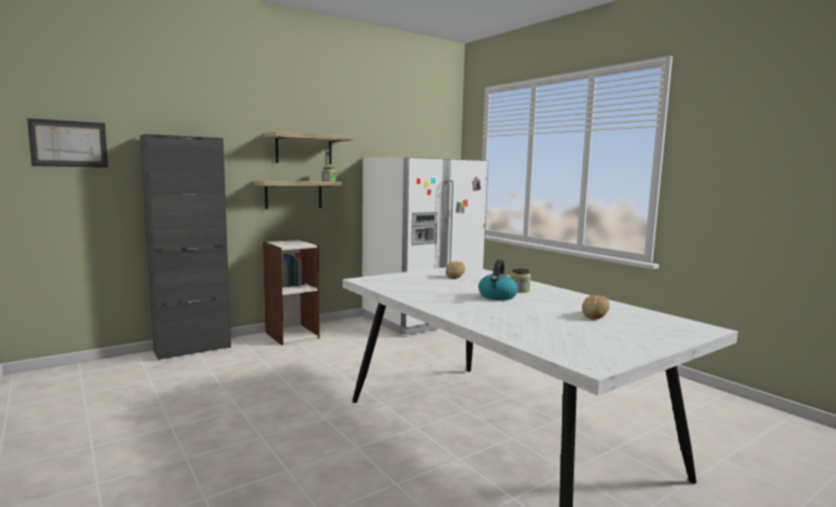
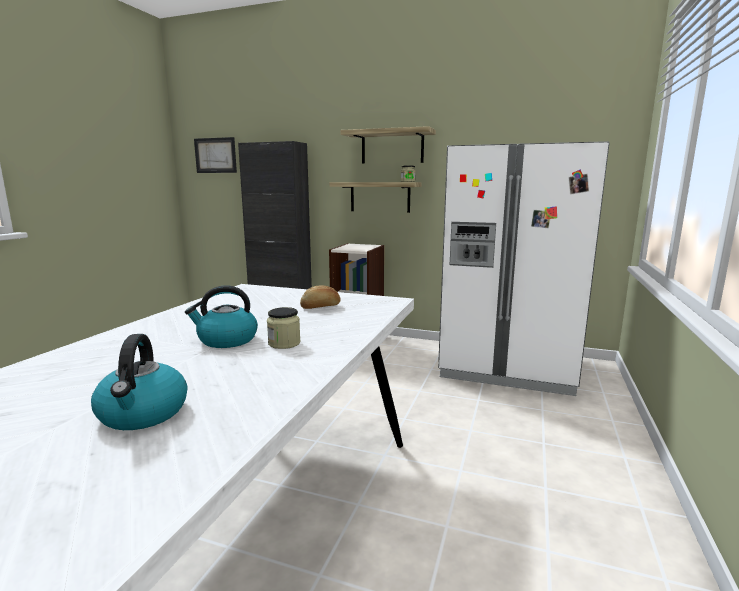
camera: 55 degrees right, 5 degrees up
(595, 316) = (143, 414): bread -> kettle

